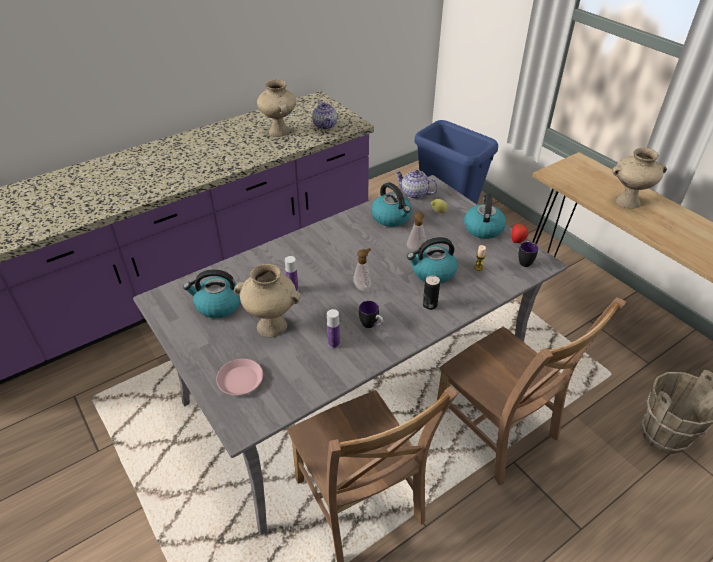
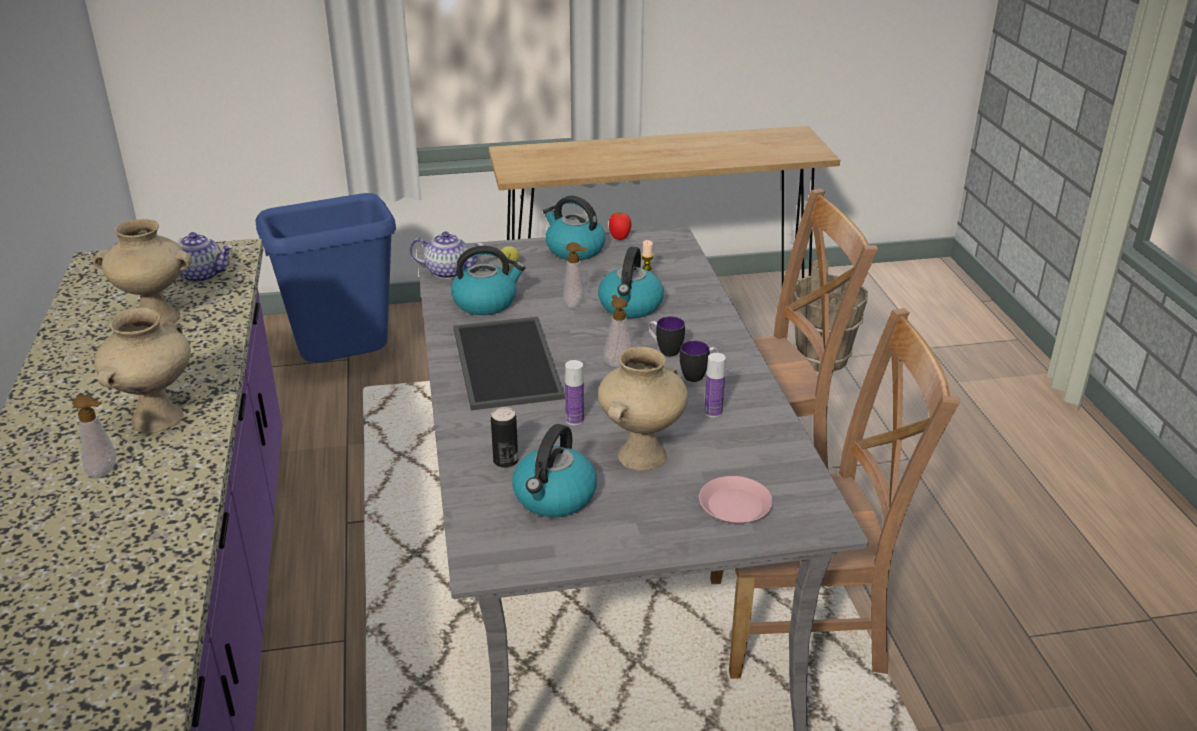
camera: 65 degrees left, 10 degrees down
(158, 169) = (106, 472): none -> soap dispenser
(334, 247) = (509, 363): none -> tray
(414, 194) = (449, 272): teapot -> teapot turned 135 degrees counterclockwise
(429, 305) = (690, 325): can -> can (505, 461)
(525, 261) = (660, 245): mug -> mug (665, 350)
(627, 202) = (615, 157): beige vase -> beige vase (158, 419)

